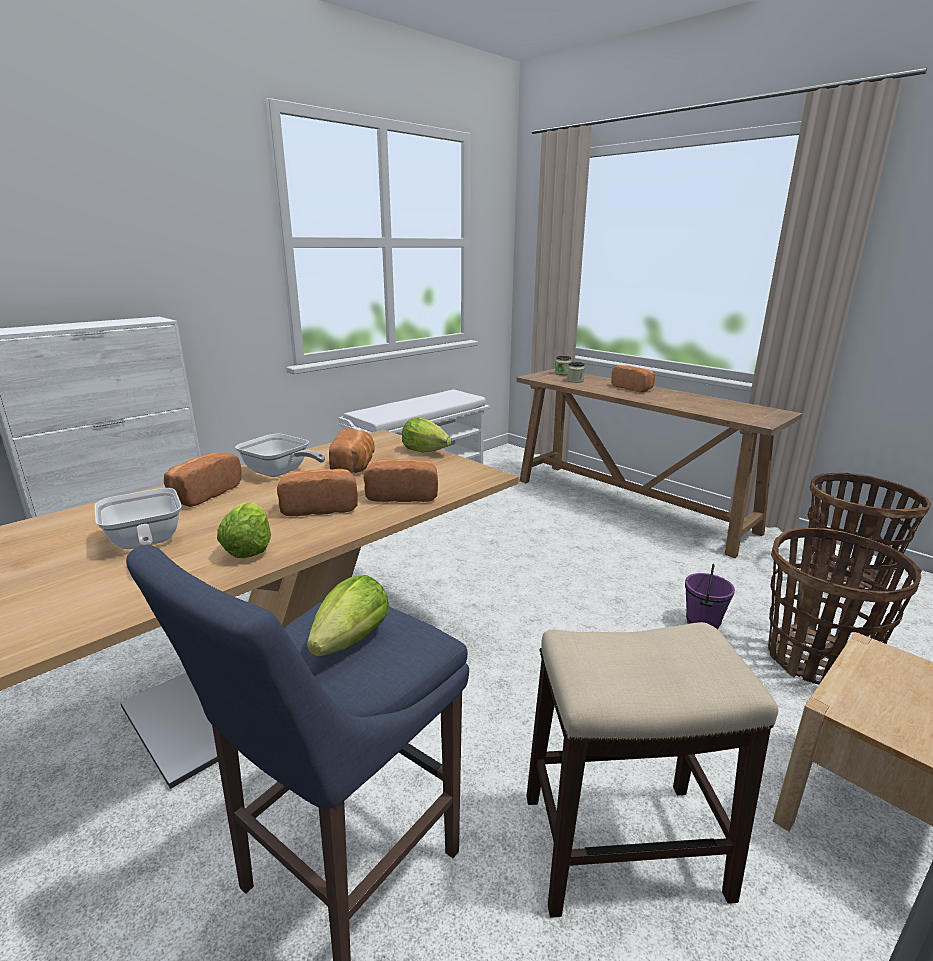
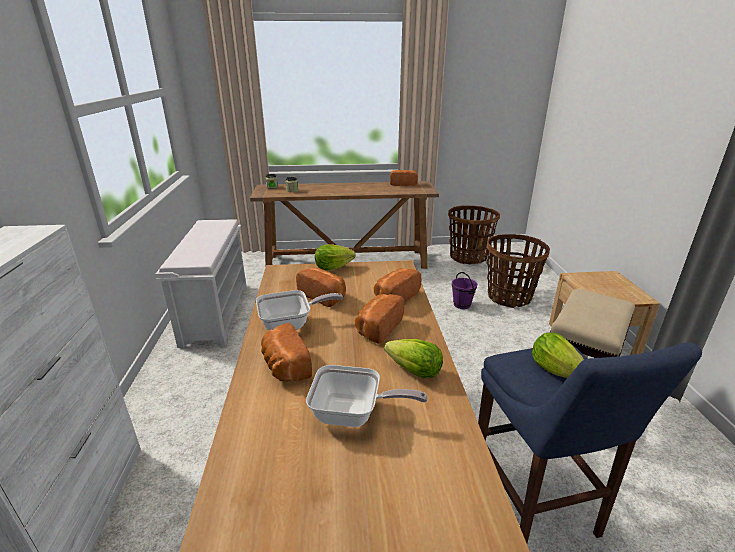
camera: 50 degrees left, 5 degrees up
(633, 388) = (334, 187): bread -> bread (403, 184)

